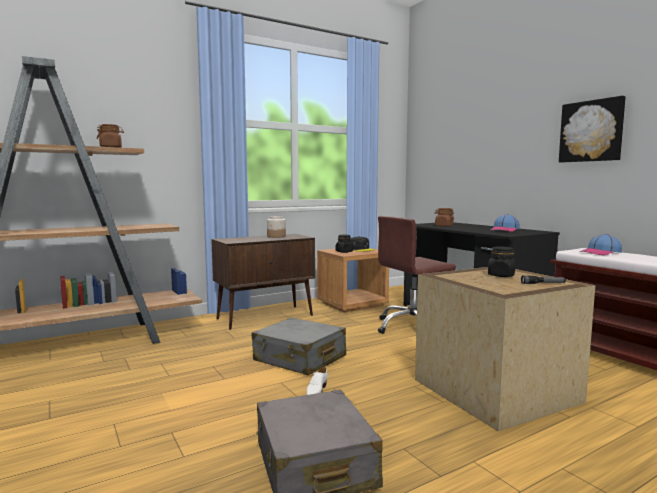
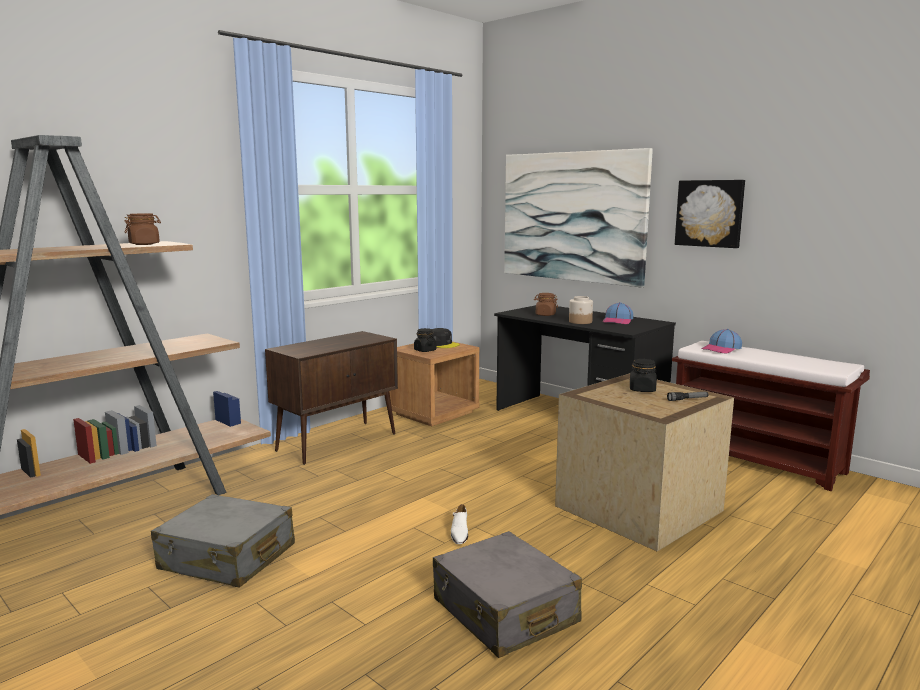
camera: 15 degrees left, 5 degrees up
(276, 236) = (346, 339): jar -> jar (580, 322)
(299, 359) = (416, 495): grey suitcase -> grey suitcase (227, 558)
(413, 327) = (521, 440): brown office chair -> none
(473, 148) = (572, 216): none -> picture

